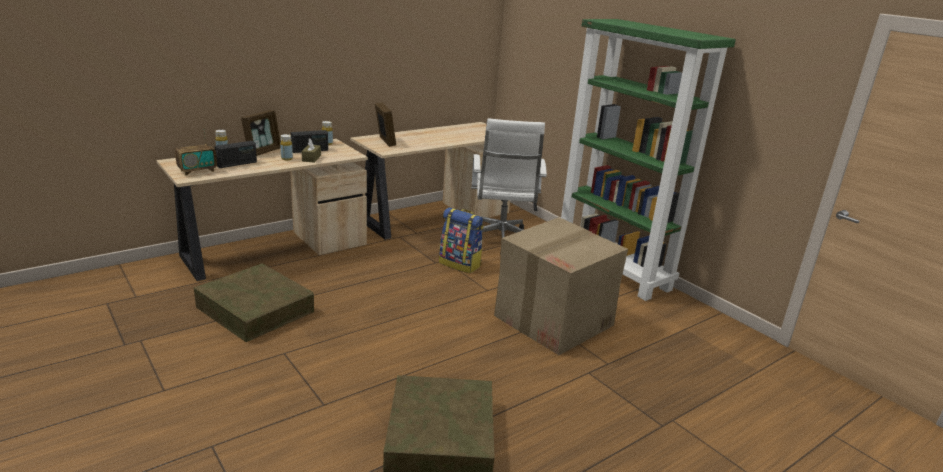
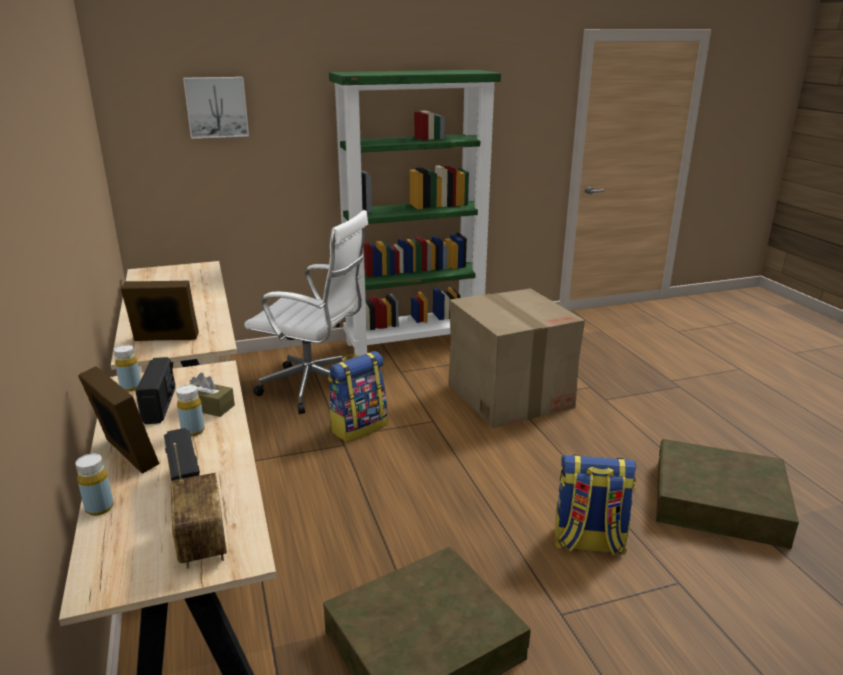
camera: 70 degrees left, 0 degrees up
(359, 363) = (588, 542): none -> backpack
(552, 32) = (216, 107): none -> picture

